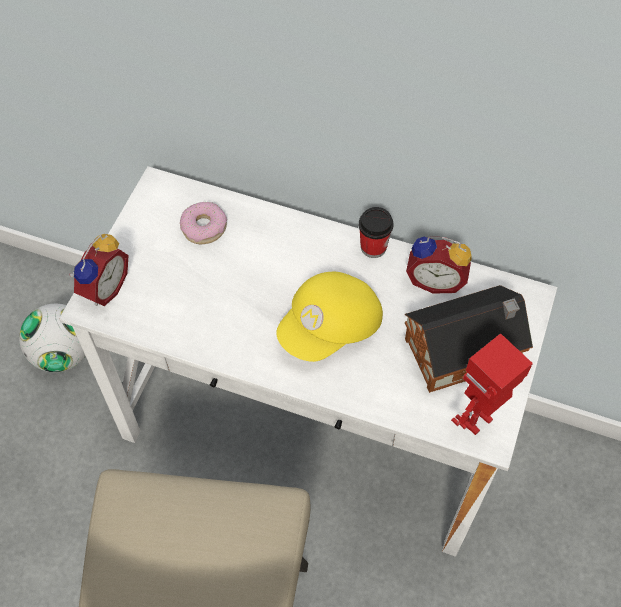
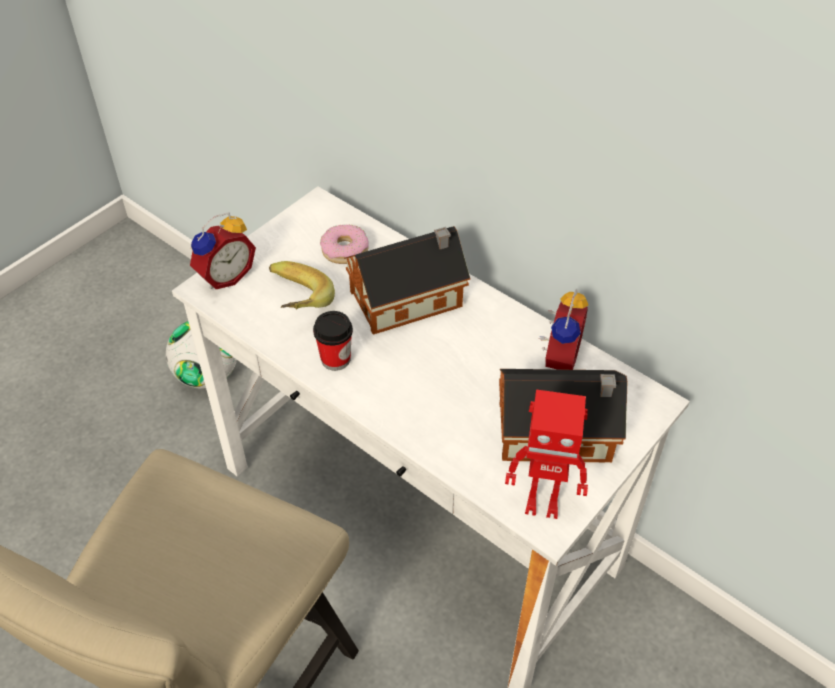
camera: 20 degrees right, 10 degrees down
(182, 298) = (294, 304): none -> banana
(285, 259) = (411, 298): none -> toy house
(331, 328) = (427, 371): yellow cap -> none
(373, 247) = (505, 311): cup -> cup (335, 359)
(435, 279) = (557, 357): alarm clock -> alarm clock turned 105 degrees counterclockwise
(477, 421) = (542, 503): toy robot -> toy robot turned 150 degrees counterclockwise

